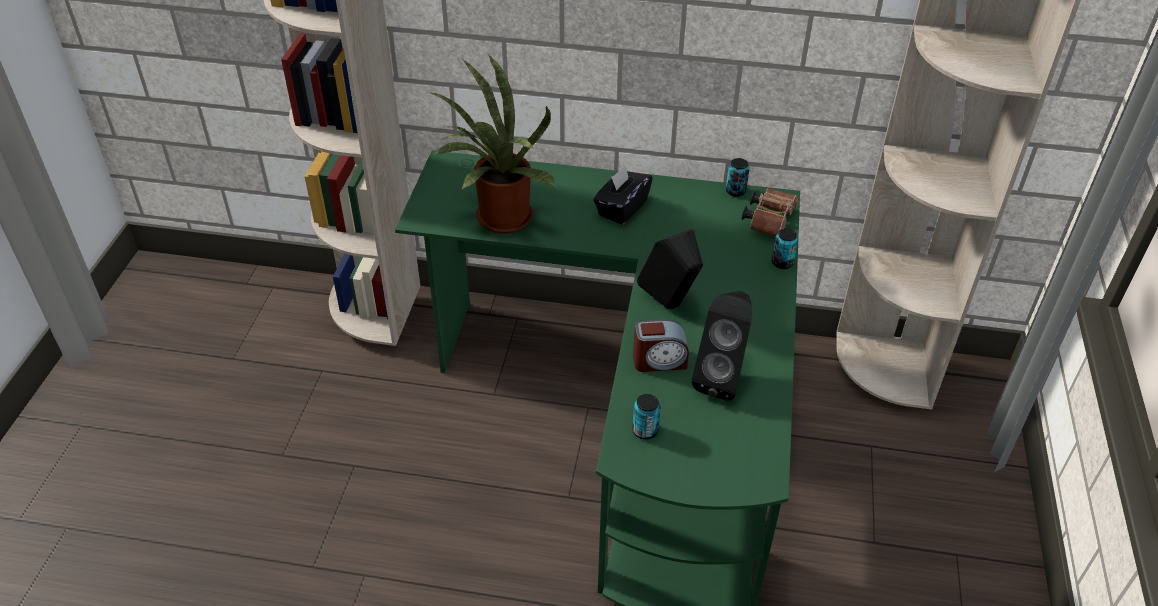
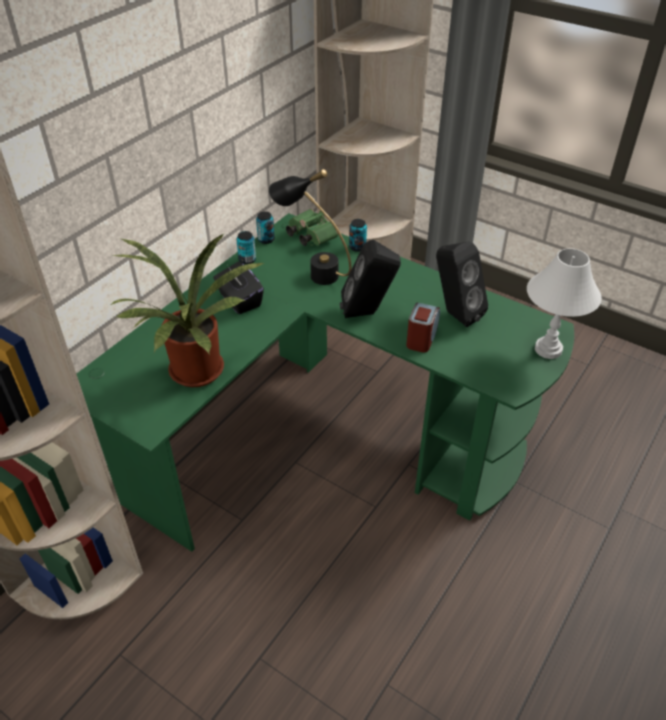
camera: 65 degrees left, 0 degrees up
(645, 431) = (488, 368): can -> can (247, 260)
(708, 242) = (312, 271): none -> black table lamp
(716, 481) = (548, 350): none -> white table lamp
(769, 220) = (310, 236): brown binoculars -> green binoculars

